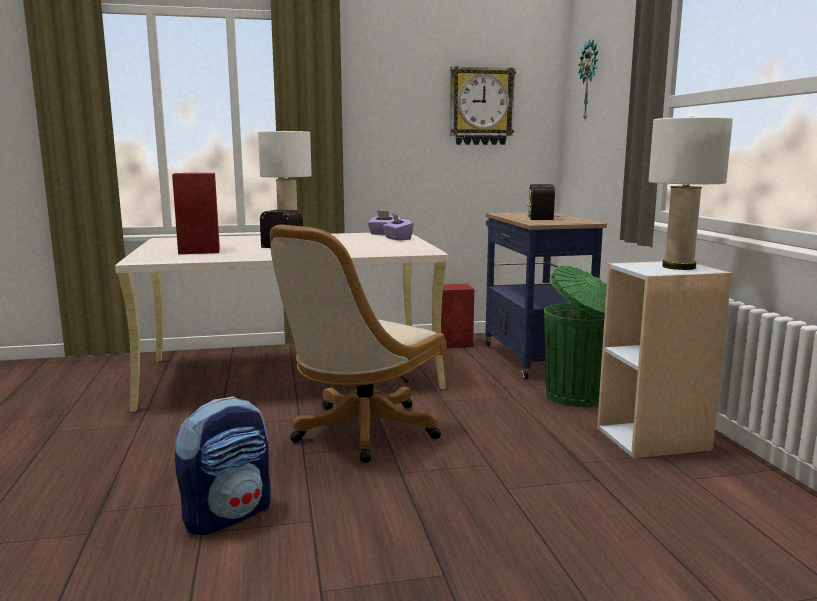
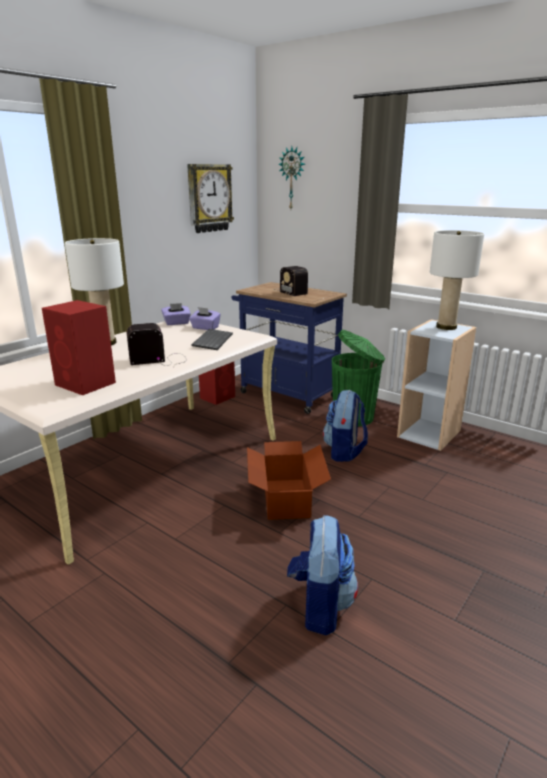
camera: 40 degrees left, 10 degrees up
(358, 433) = (285, 499): office chair -> cardboard box
(373, 245) = (212, 340): none -> keyboard
(500, 420) = (344, 452): none -> backpack

